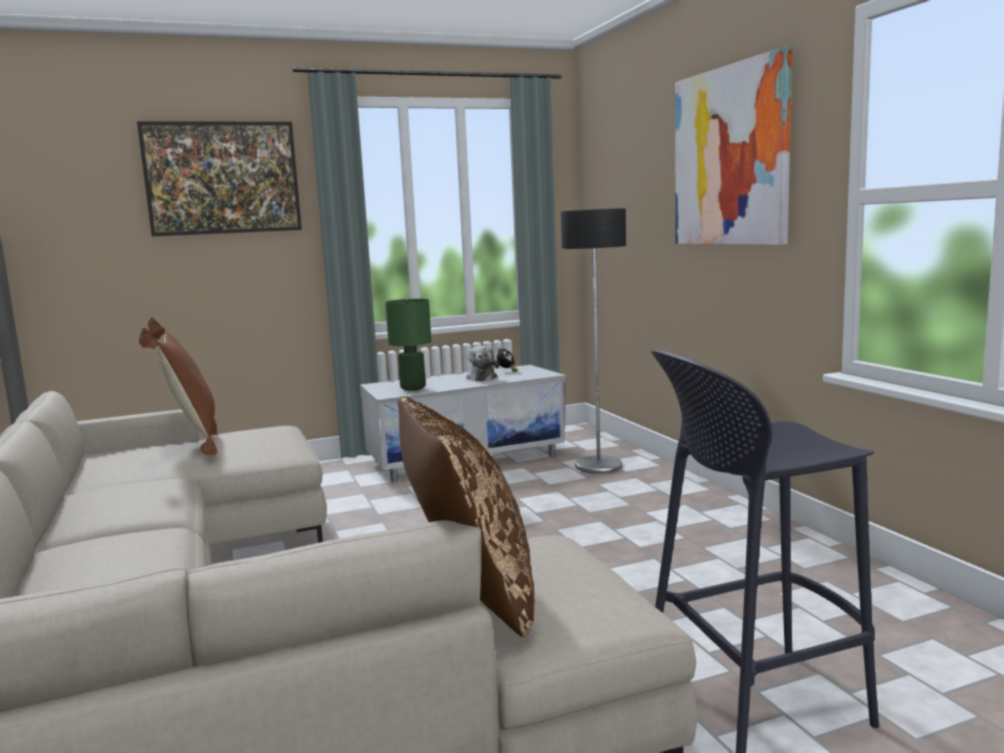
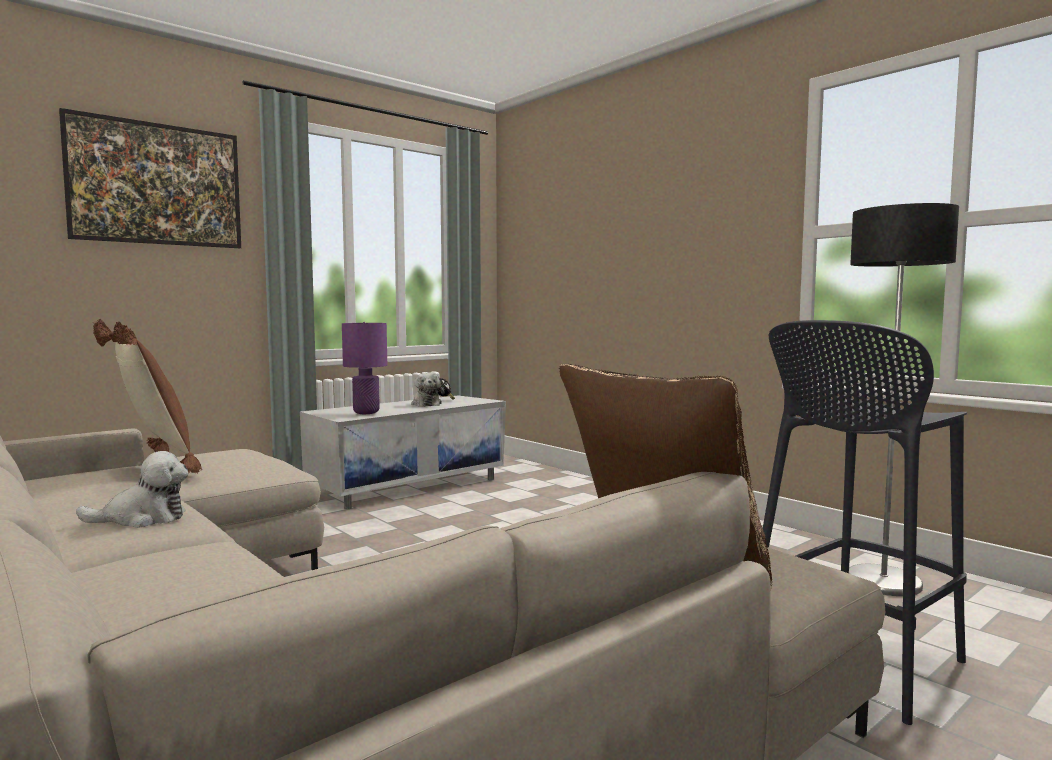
camera: 20 degrees left, 5 degrees down
(137, 501) = (142, 518): none -> plush toy
(413, 389) = (366, 413): green table lamp -> purple table lamp
(599, 466) = (542, 485): floor lamp -> floor lamp (883, 582)
(730, 157) = (675, 203): picture -> none

